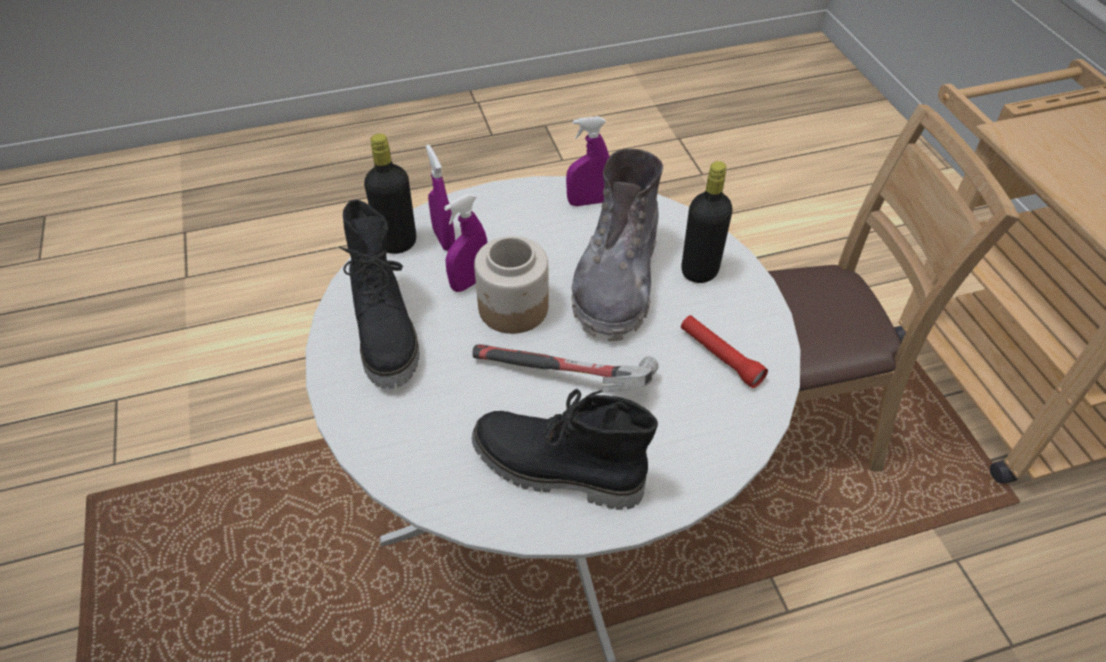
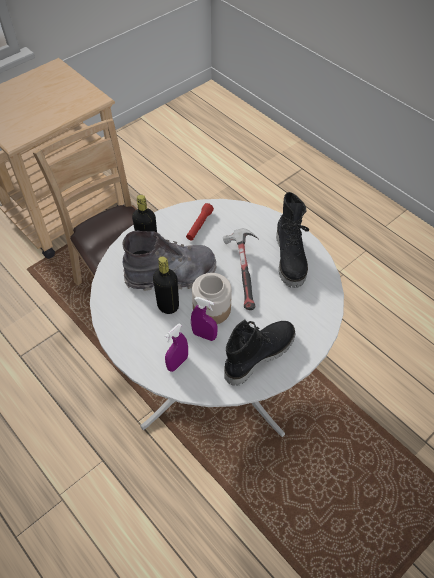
camera: 115 degrees left, 5 degrees up
(397, 243) = (192, 385): black bottle -> black bottle (168, 306)
(587, 202) = (114, 308): purple spray bottle -> none

